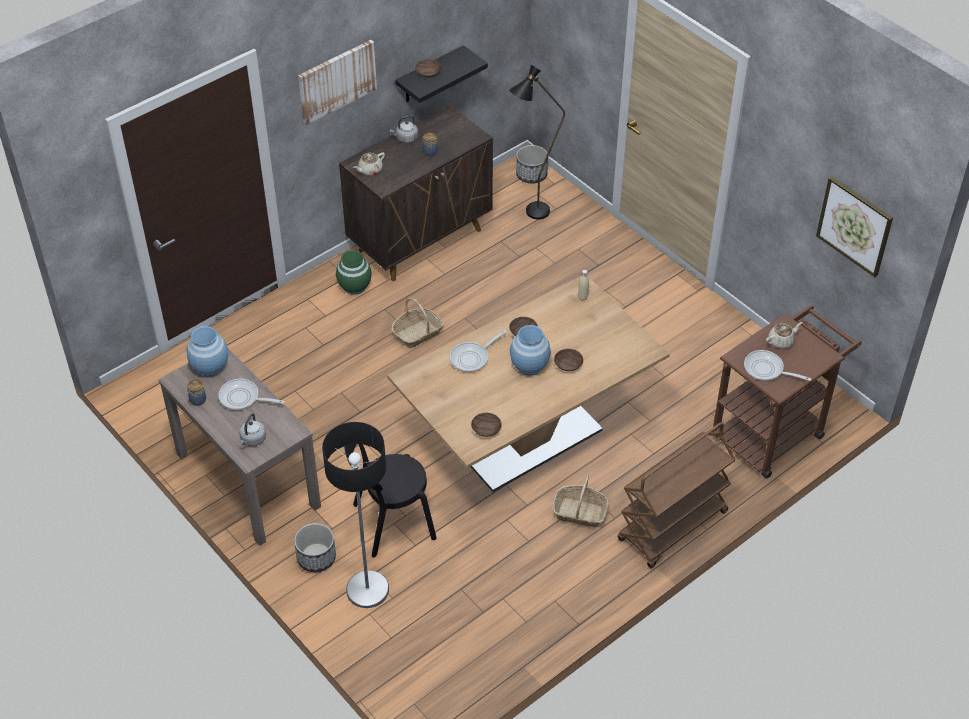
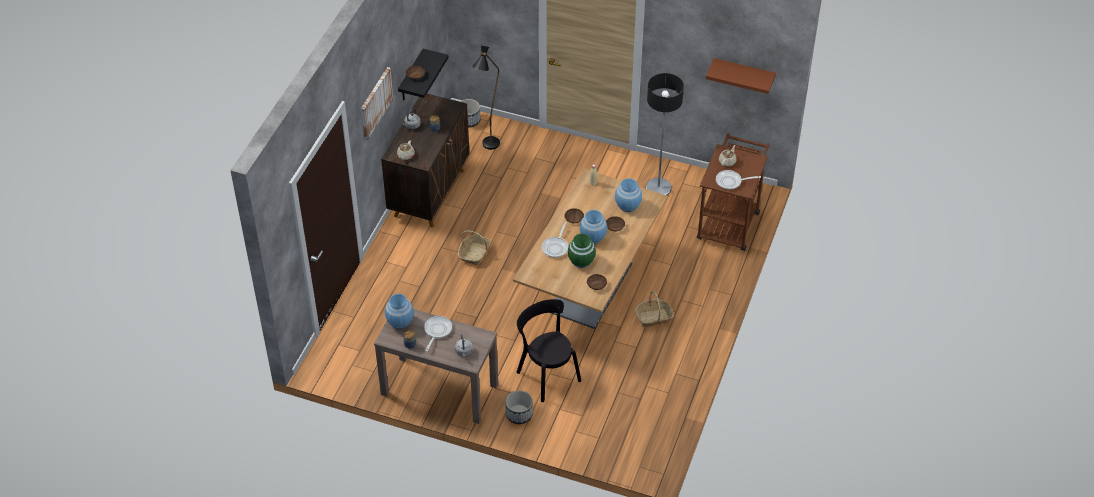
camera: 30 degrees left, 0 degrees up
(242, 398) = (437, 331): frying pan -> frying pan turned 120 degrees clockwise
(354, 286) = (410, 240): green vase -> green vase (581, 261)
(367, 590) = (564, 418): floor lamp -> floor lamp (658, 188)
(390, 522) = (547, 374): black chair -> black chair turned 105 degrees clockwise
(606, 344) = (628, 205): none -> blue vase
(672, 527) = (712, 302): brown cart -> none
(854, 226) = (743, 74): picture -> brown shelf

